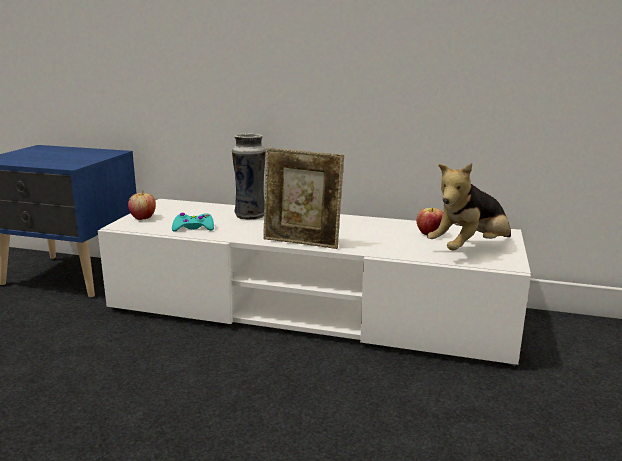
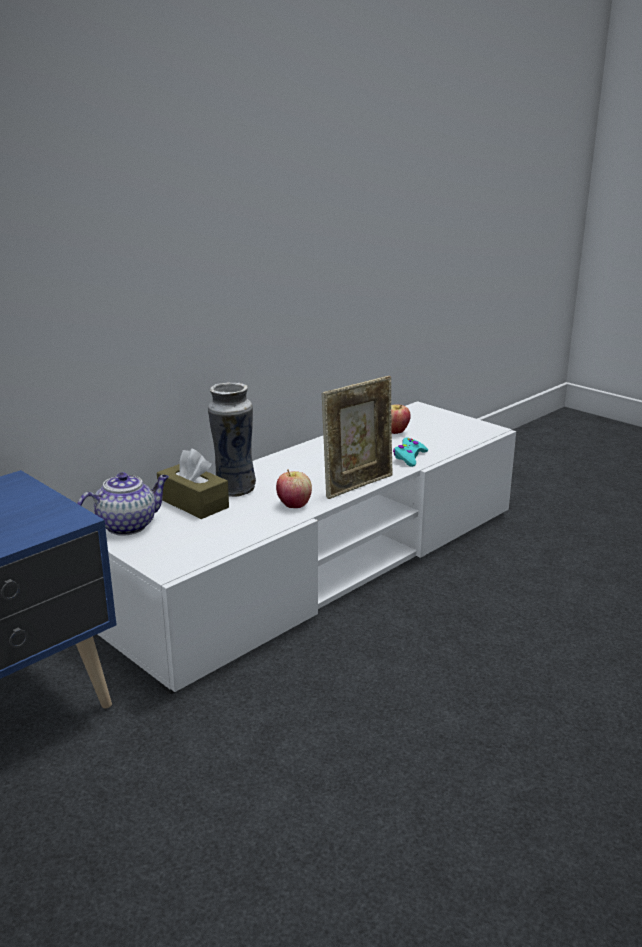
camera: 60 degrees left, 5 degrees up
(143, 218) = (155, 550): apple -> apple (294, 505)
(170, 207) = (128, 525): none -> teapot
(193, 228) = (241, 527): turquoise game controller -> turquoise game controller (409, 457)
(217, 212) = (193, 503): none -> brown tissue box
(470, 249) = (447, 430): plush toy -> none

